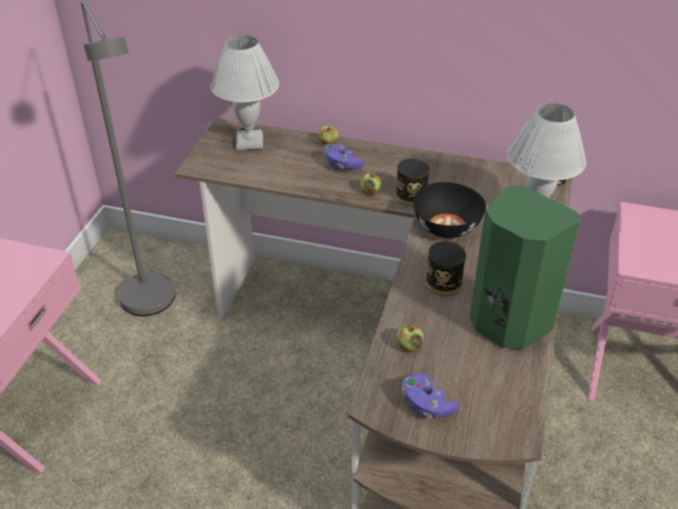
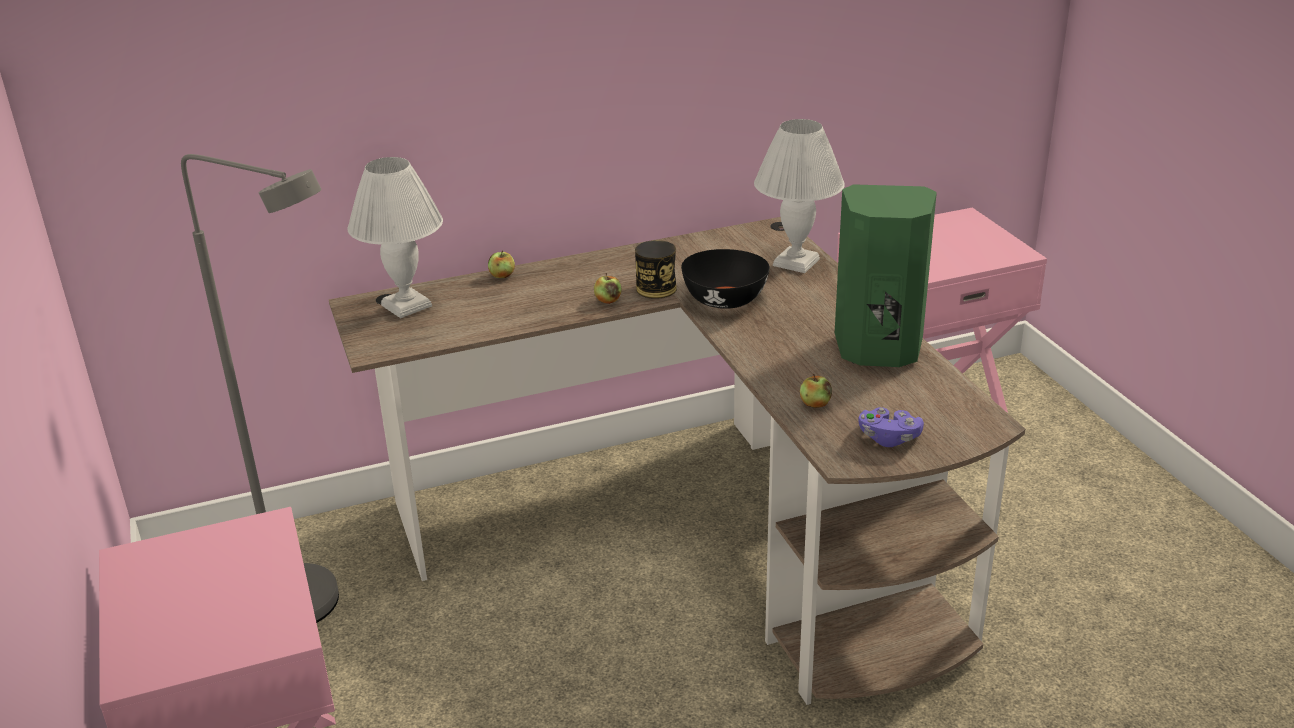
camera: 35 degrees left, 10 degrees down
(341, 165) = (545, 289): purple game controller -> none
(443, 283) = (781, 344): can -> none

